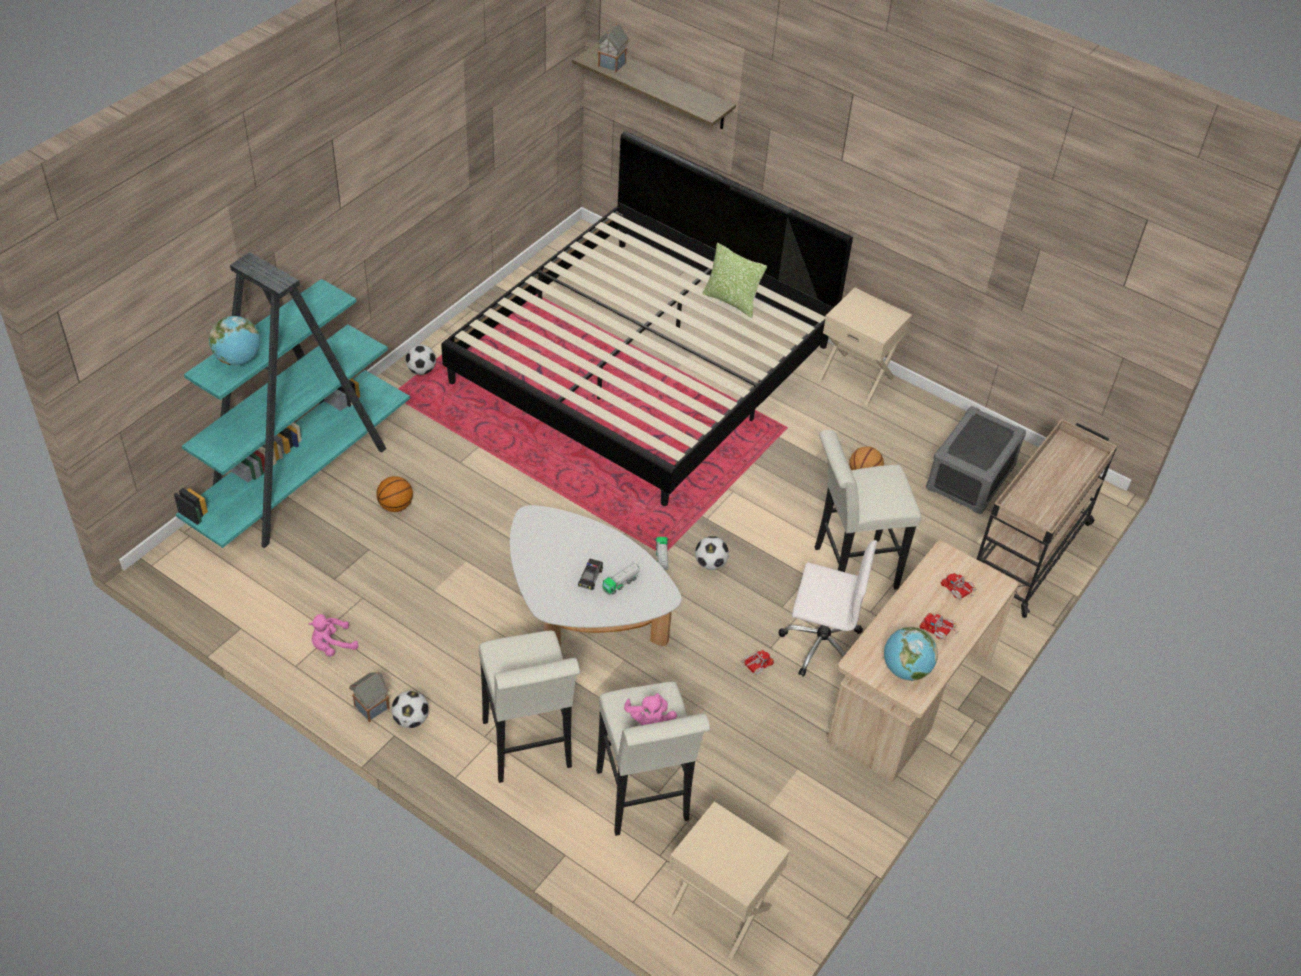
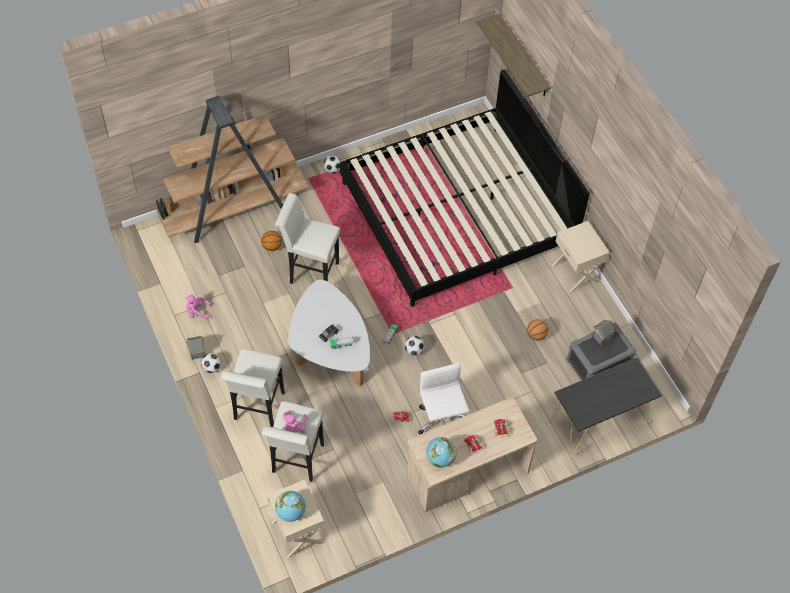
camera: 30 degrees right, 10 degrees up
(238, 359) = (197, 148): globe -> globe (291, 512)
(302, 477) = (234, 210): turquoise bookcase -> brown bookcase
(612, 64) = (497, 32): toy house -> toy house (601, 338)
(731, 301) = (519, 198): pillow -> none
(820, 643) = (441, 421): white office chair -> white office chair turned 150 degrees counterclockwise
(849, 568) = (487, 386): white stool -> white stool (310, 272)
(1029, 552) = (598, 422): beige cart -> black console table

